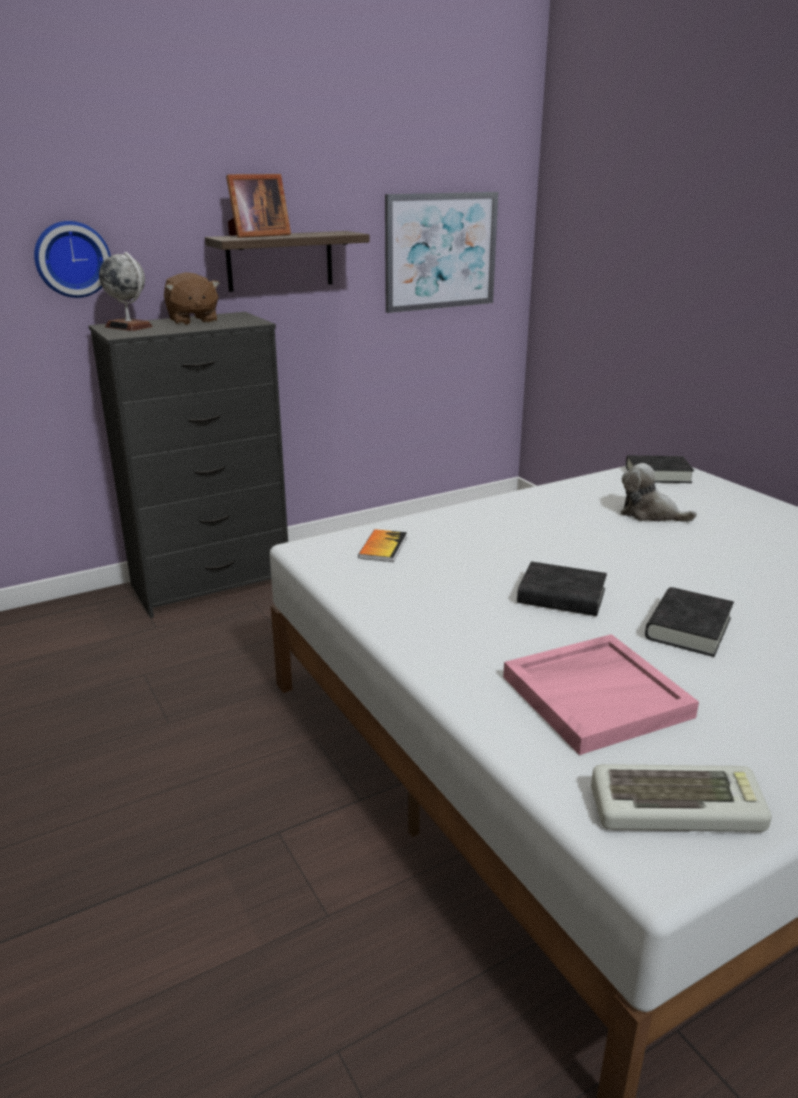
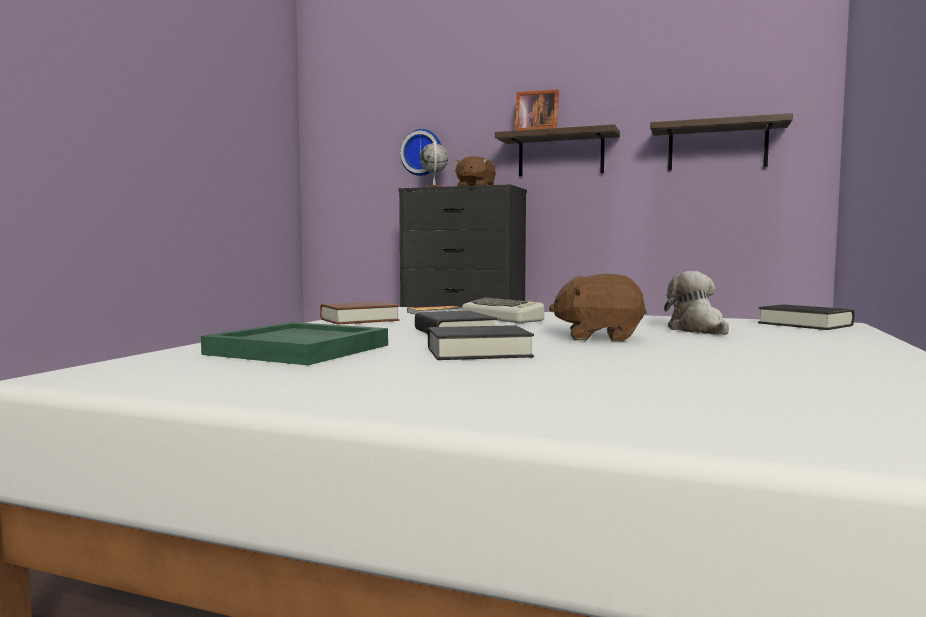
camera: 50 degrees right, 20 degrees down
(393, 601) = (359, 320): none -> brown book
(440, 251) = (717, 147): picture -> shelf
(596, 695) = (300, 349): pink tray -> green tray
(651, 558) = (599, 337): none -> brown plush toy
(676, 807) = (149, 372): keyboard -> keyboard (503, 318)

